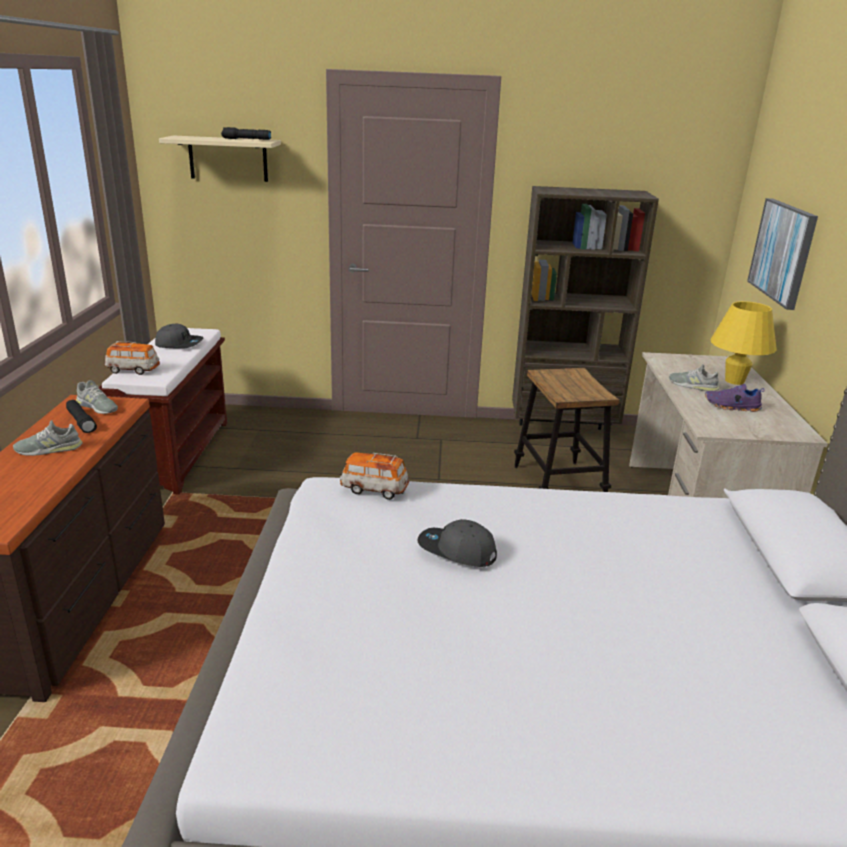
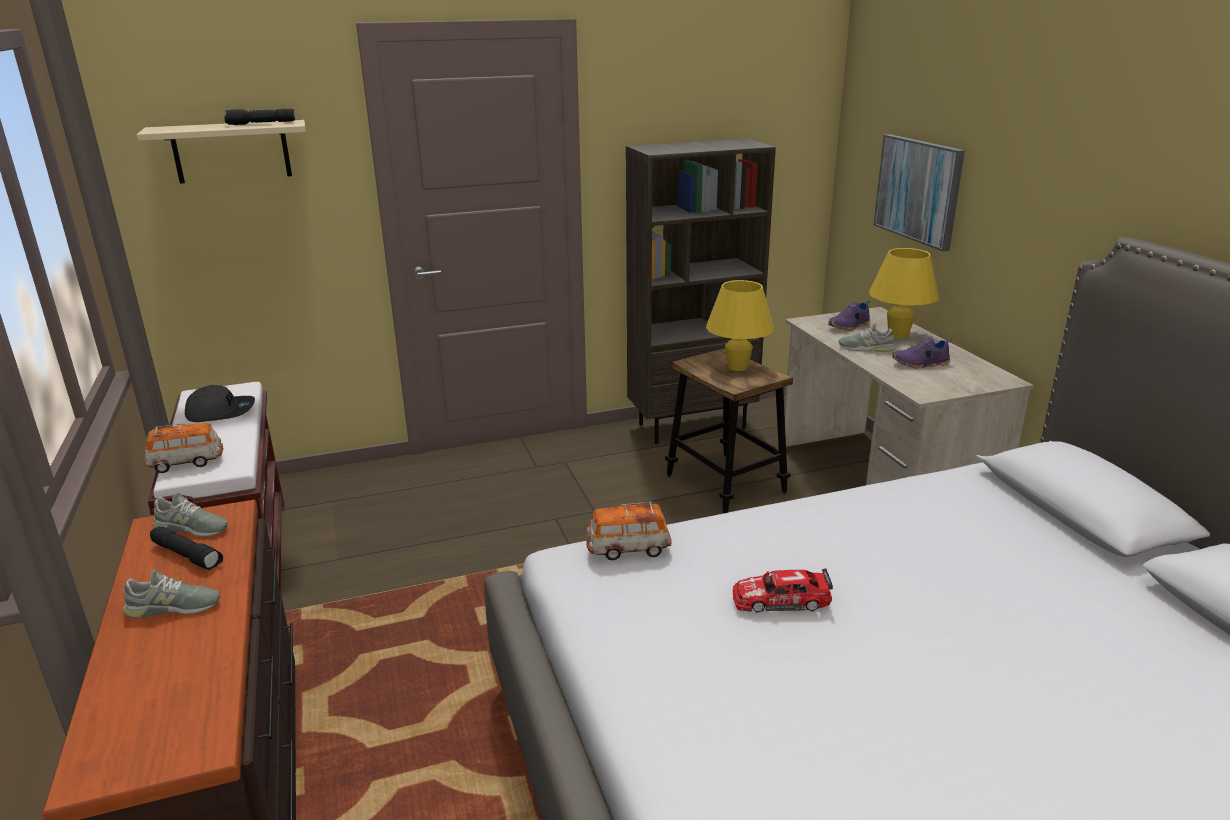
camera: 20 degrees left, 0 degrees up
(49, 449) = (173, 607): grey shoe -> grey shoe turned 150 degrees counterclockwise
(456, 551) = (780, 599): grey cap -> toy car
(579, 383) = (737, 367): none -> yellow table lamp
(695, 367) = (849, 326): none -> purple shoe

